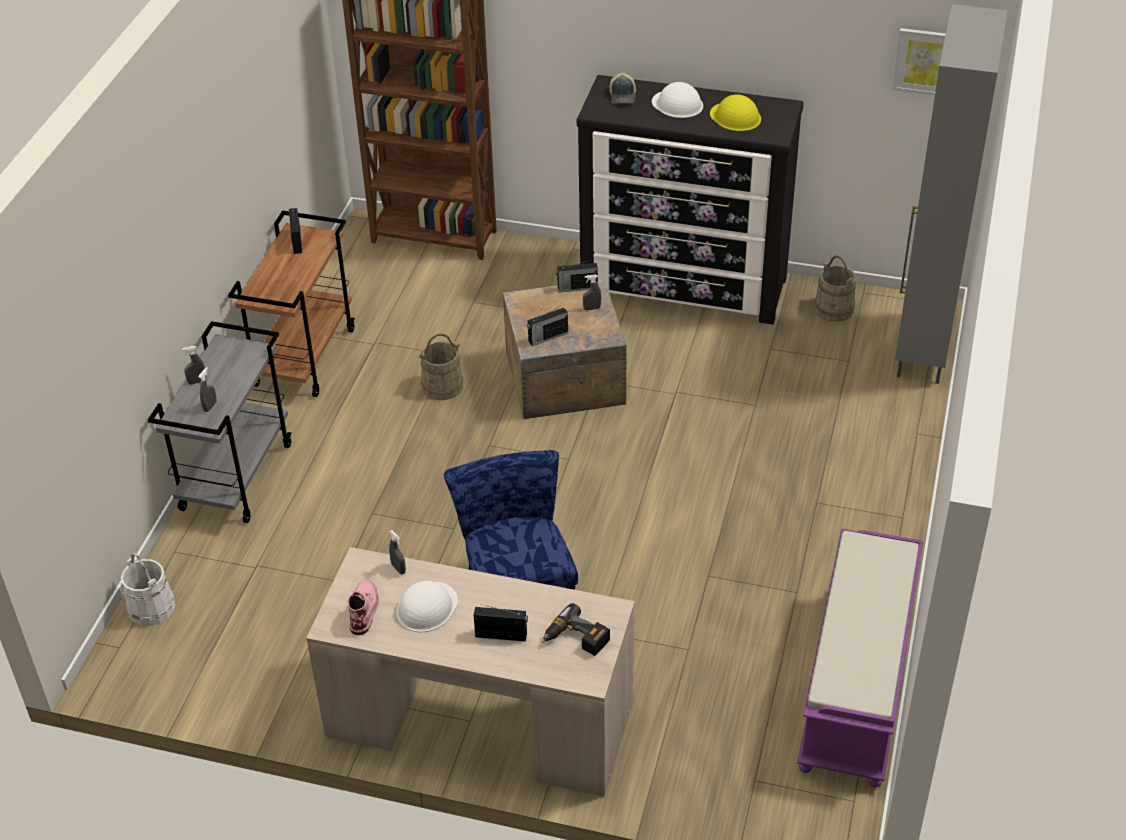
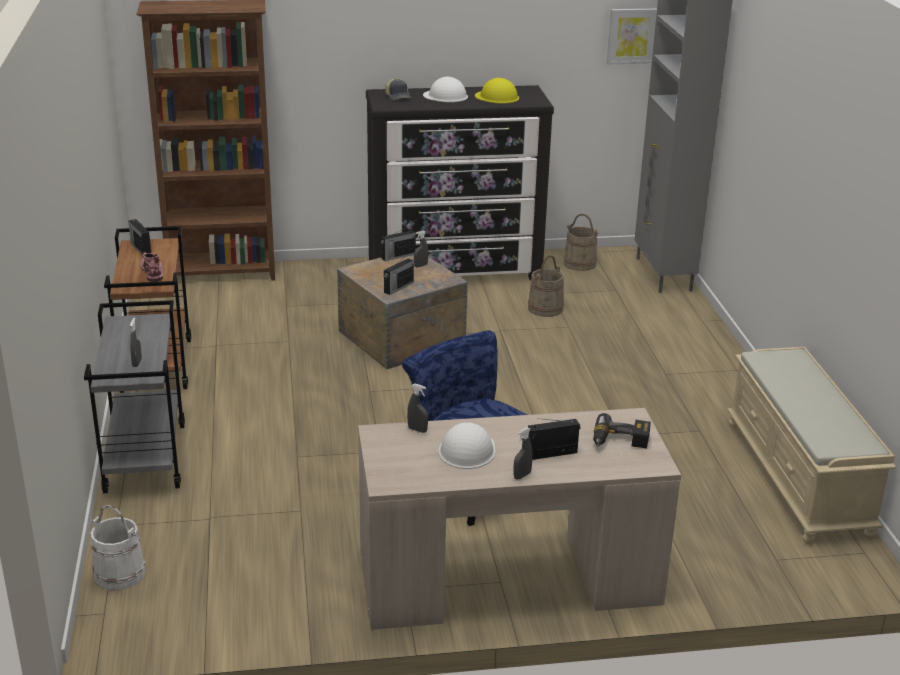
camera: 25 degrees left, 15 degrees down
(197, 382) = (111, 349): grey spray bottle -> grey spray bottle (522, 476)
(363, 608) = (408, 463): pink boot -> pink boot (152, 271)
(442, 386) = (299, 361): beige bucket -> beige bucket (545, 308)
(857, 686) = (799, 478): purple bench -> beige bench

